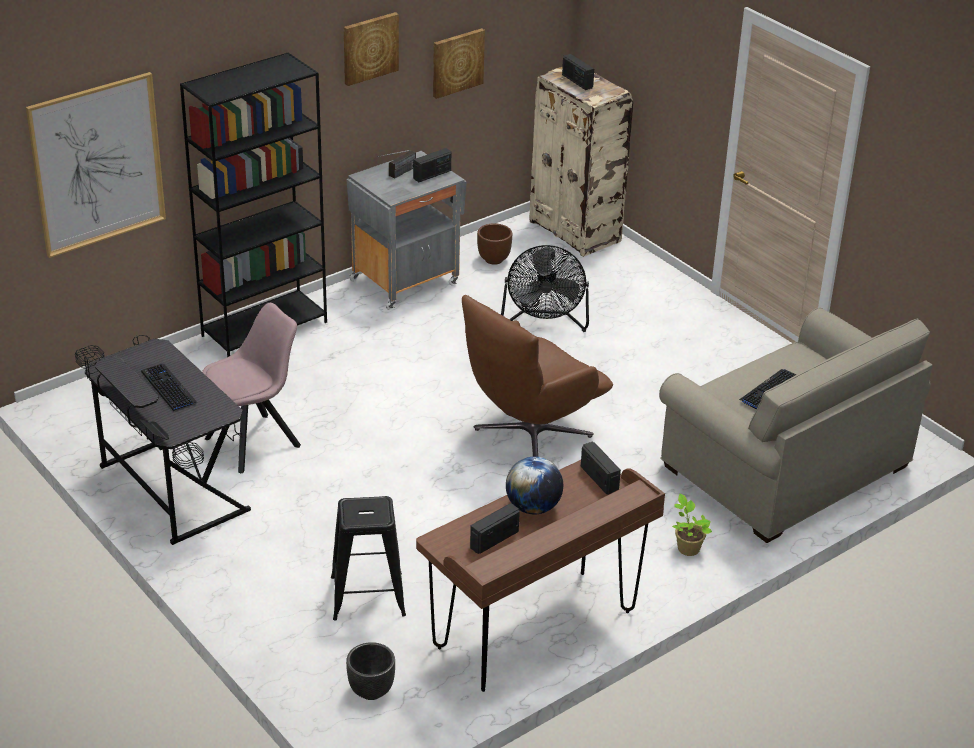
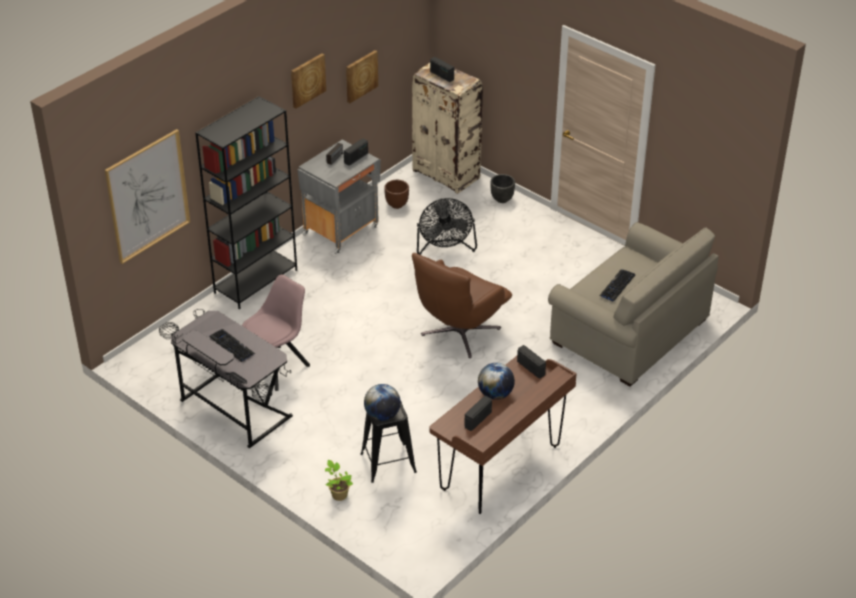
camera: 10 degrees left, 5 degrees up
(357, 515) = (382, 415): none -> globe
(370, 691) = (410, 525): black planter -> black planter (502, 199)
(687, 548) = (581, 397): potted plant -> potted plant (338, 494)

